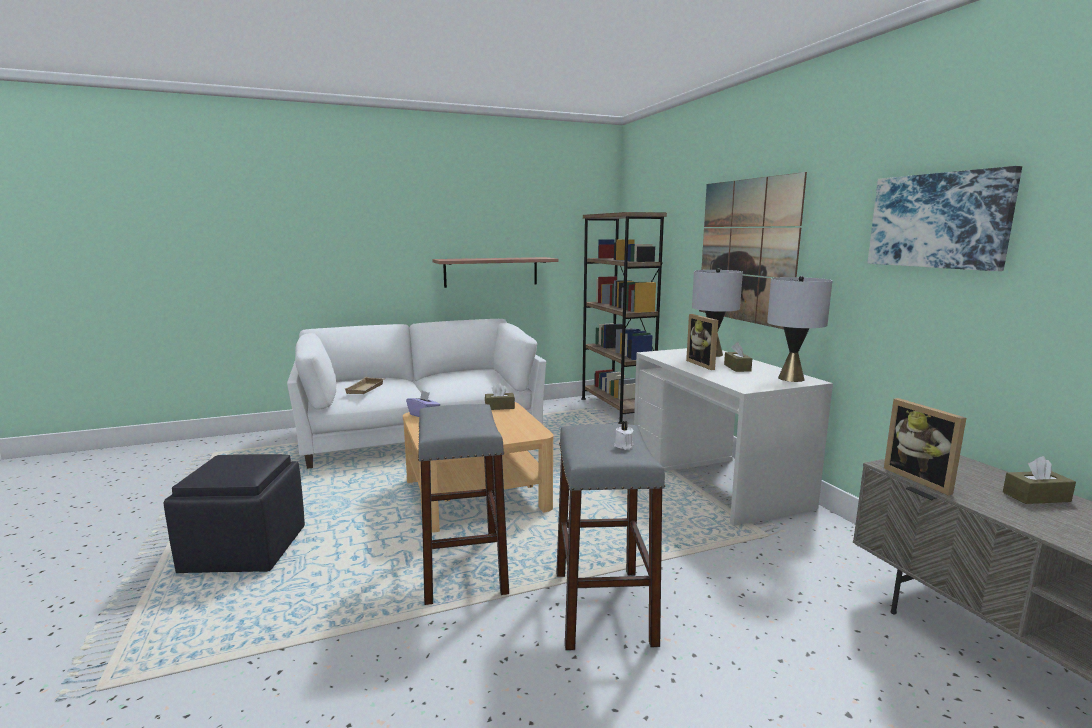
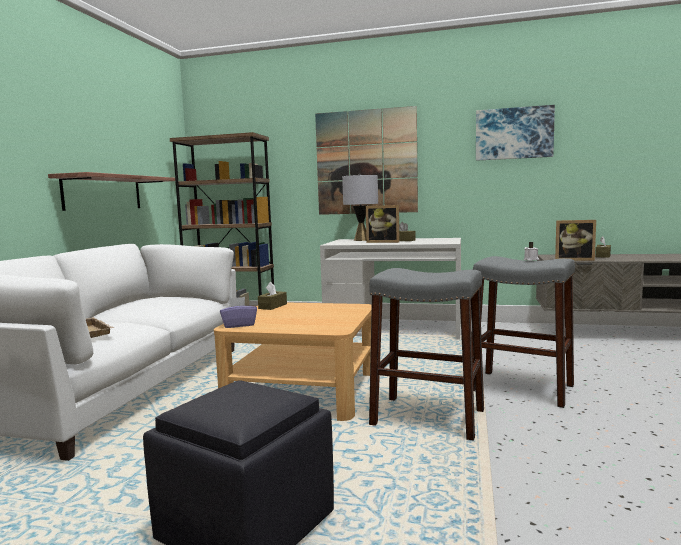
camera: 55 degrees left, 5 degrees down
(790, 378) = (442, 239): grey table lamp -> none

